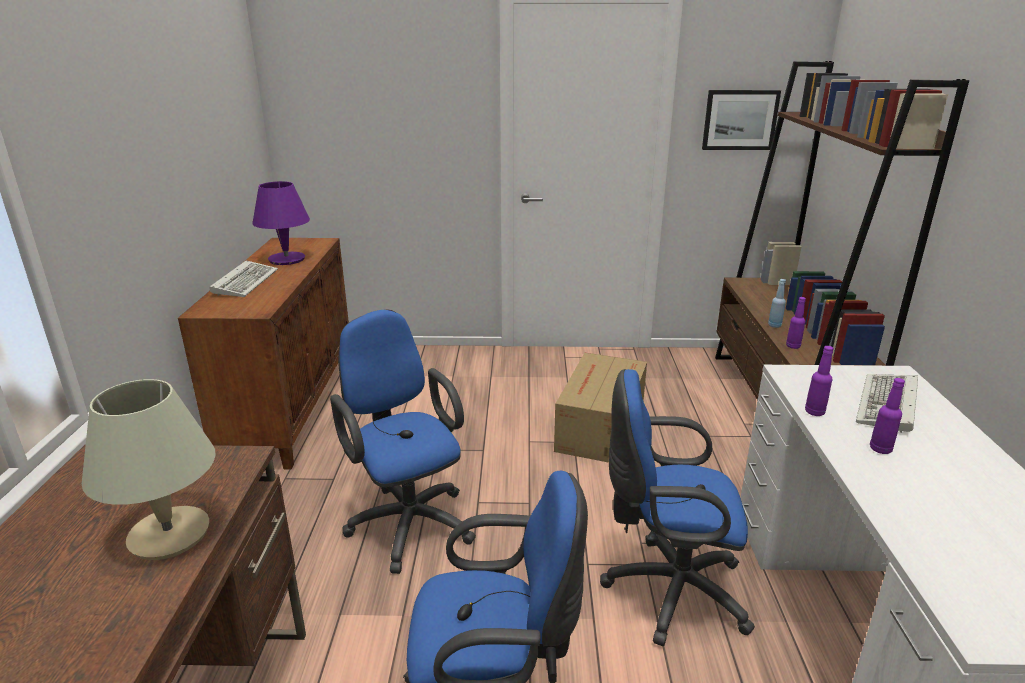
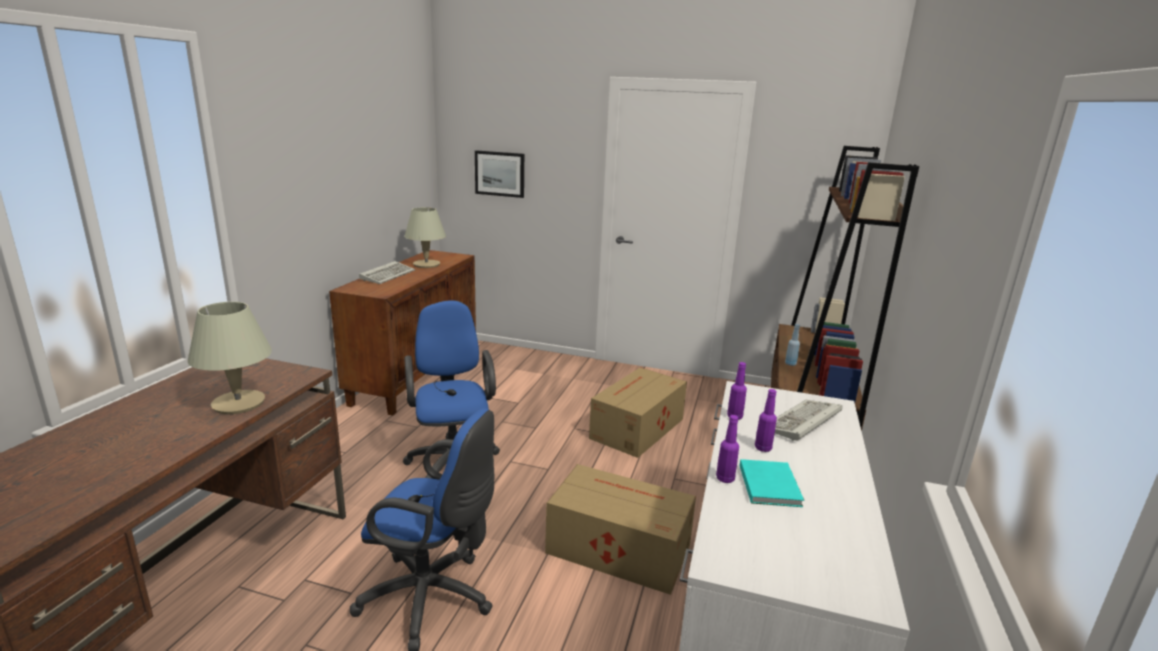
camera: 15 degrees right, 5 degrees down
(287, 259) = (427, 264): purple table lamp -> beige table lamp
(668, 590) = (617, 548): blue office chair -> cardboard box
(740, 120) = (802, 191): picture -> picture (500, 173)
(793, 346) = (792, 380): purple bottle -> purple bottle (725, 479)
(932, 499) = (770, 484): none -> turquoise book

